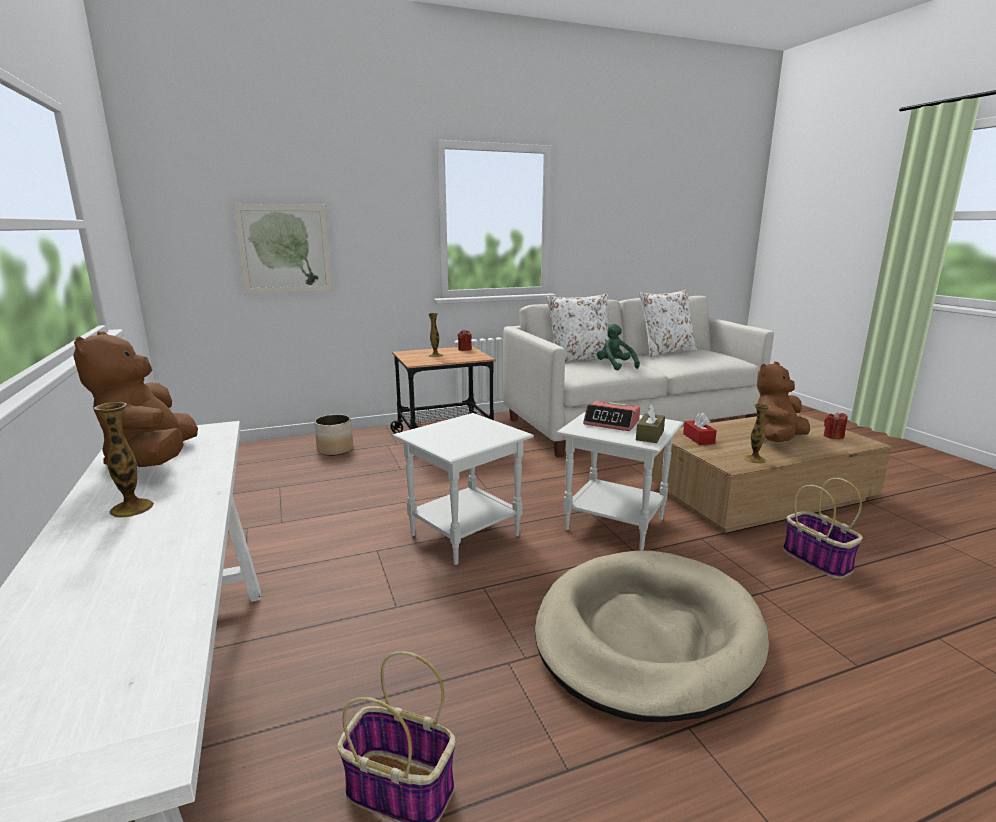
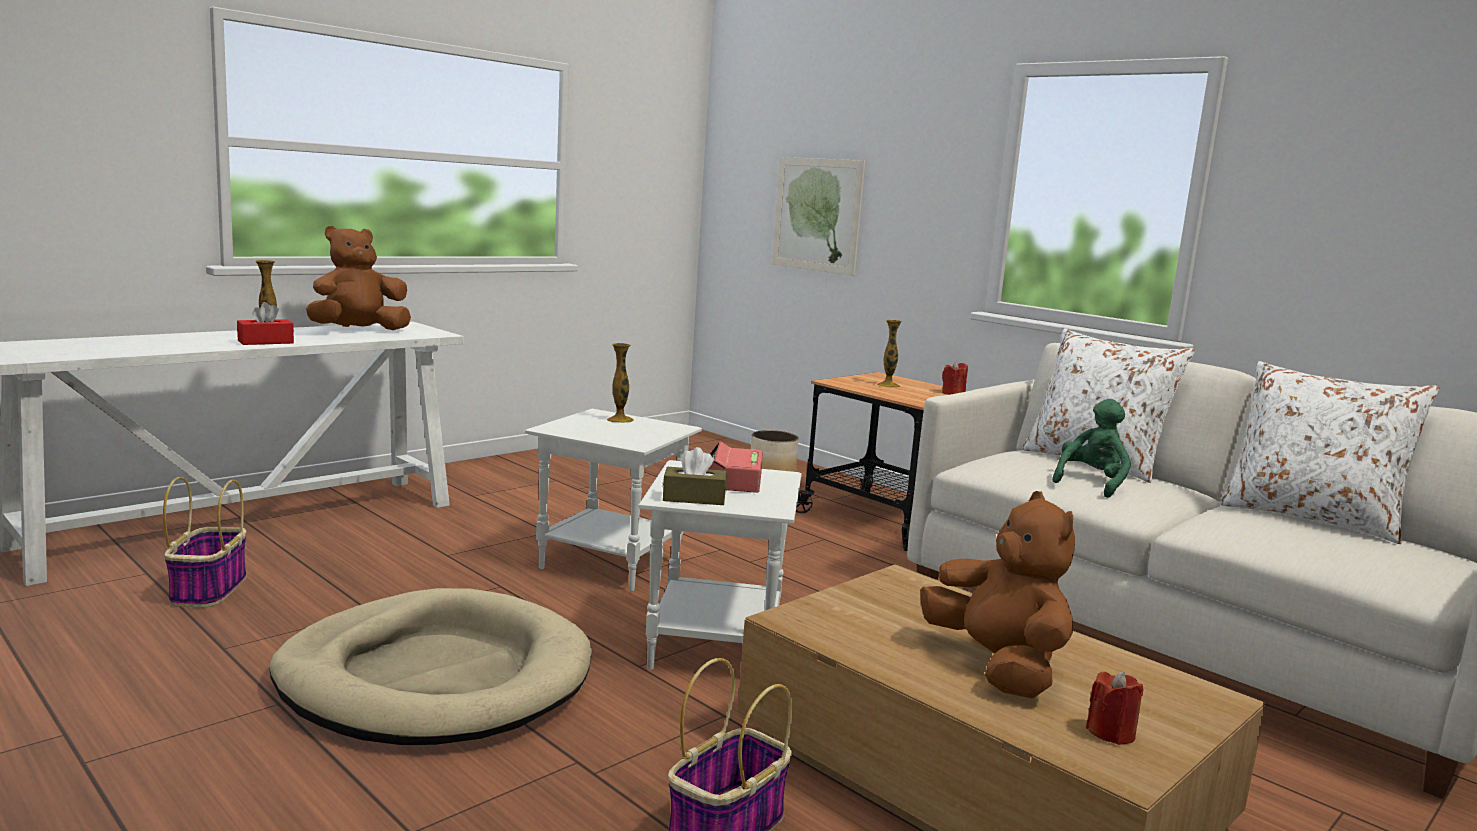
camera: 65 degrees right, 5 degrees down
(698, 438) = (903, 597): red tissue box -> red tissue box (265, 342)
(754, 459) = (843, 638): vase -> vase (620, 420)
(777, 439) = (997, 667): brown plush toy -> brown plush toy turned 45 degrees clockwise

